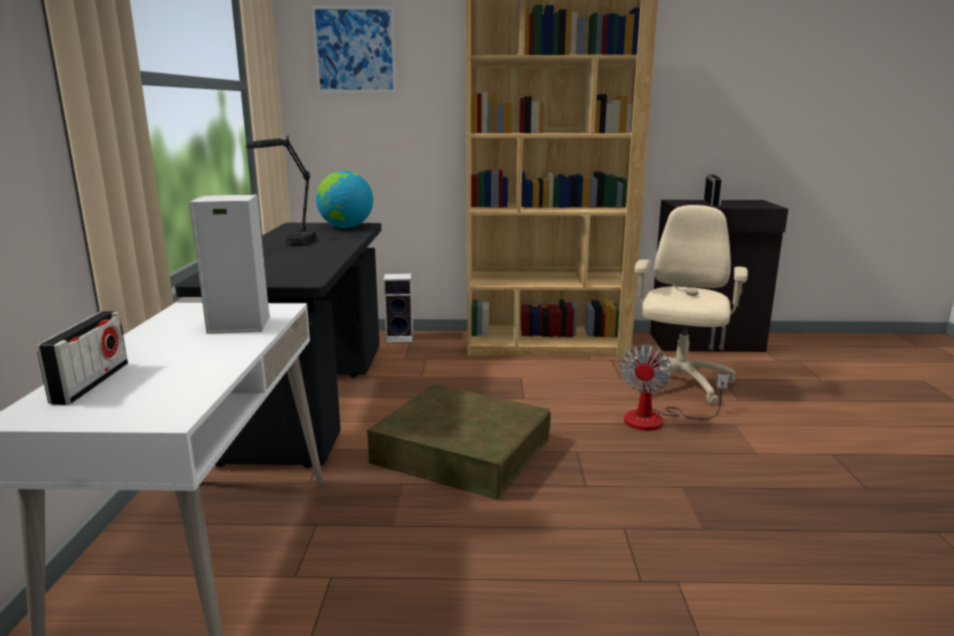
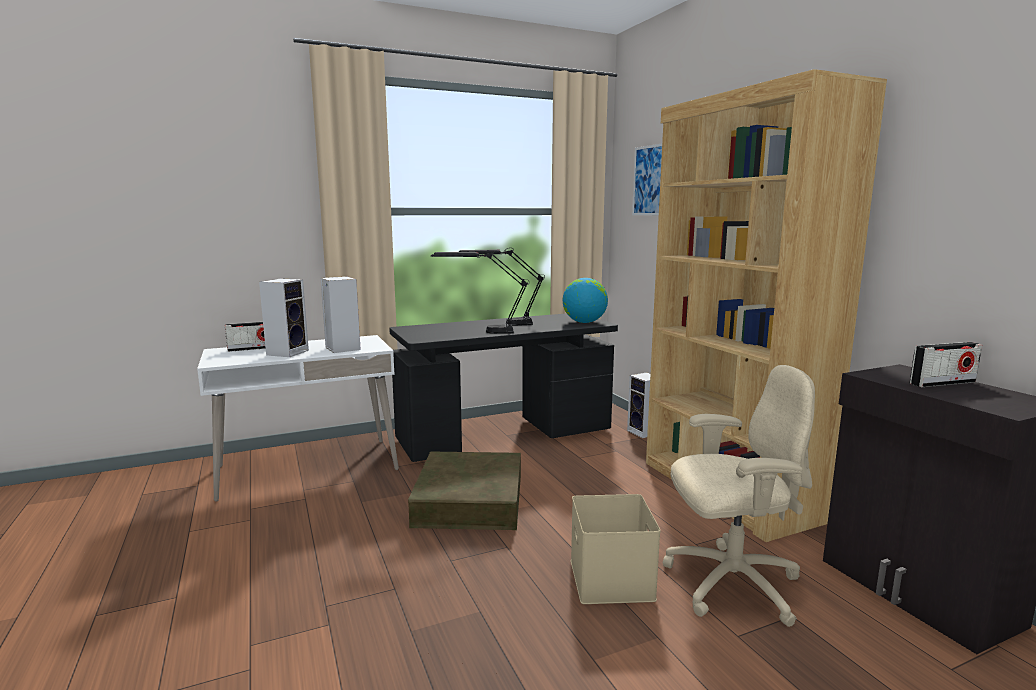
camera: 65 degrees right, 5 degrees down
(192, 358) = (288, 352): none -> speaker
(315, 257) = (481, 332): none -> black table lamp
(657, 419) = (613, 580): fan -> beige storage box

